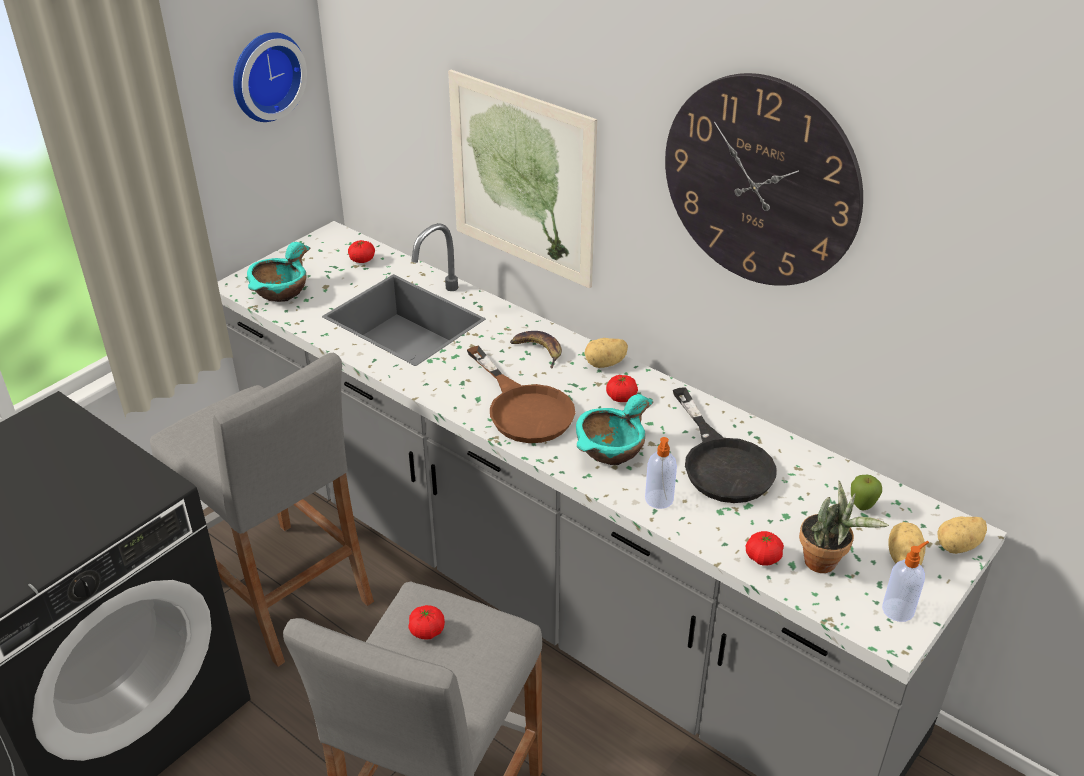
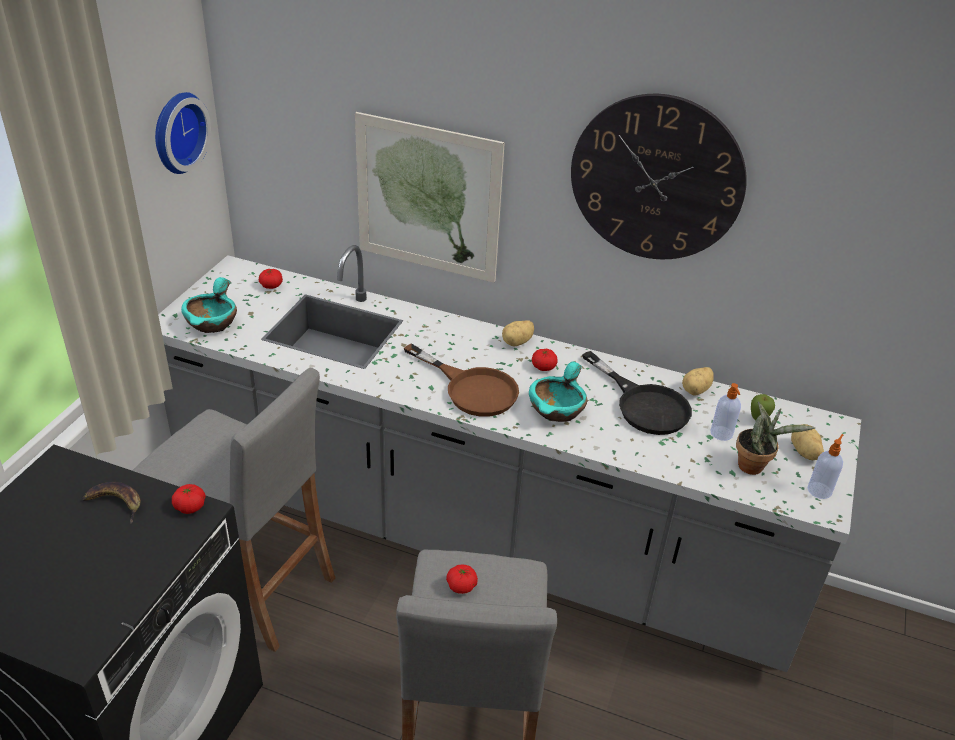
camera: 20 degrees left, 0 degrees up
(539, 350) = (460, 340): banana -> banana (116, 503)
(659, 500) = (613, 442): soap dispenser -> soap dispenser (721, 434)
(763, 557) = (709, 471): tomato -> tomato (190, 507)
(959, 546) = (836, 435): potato -> potato (696, 390)

